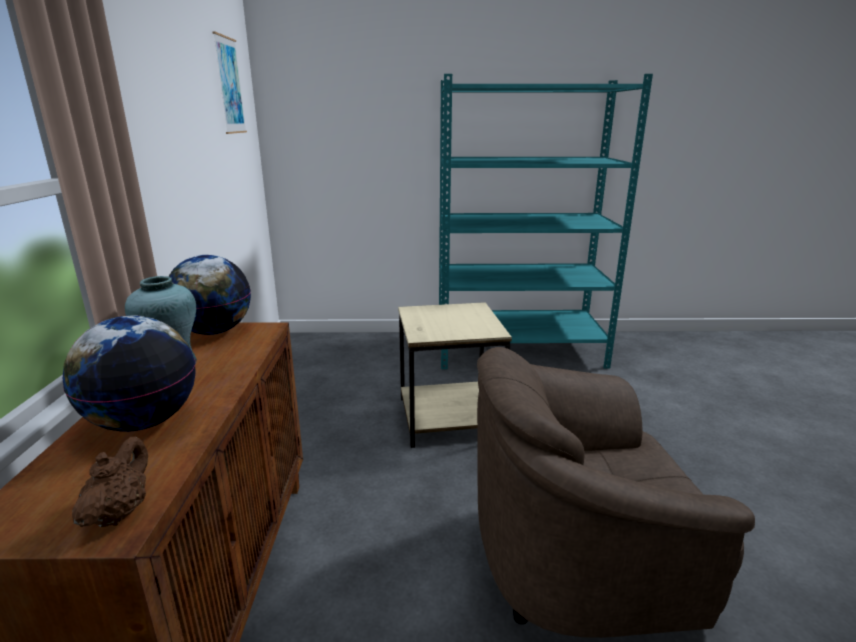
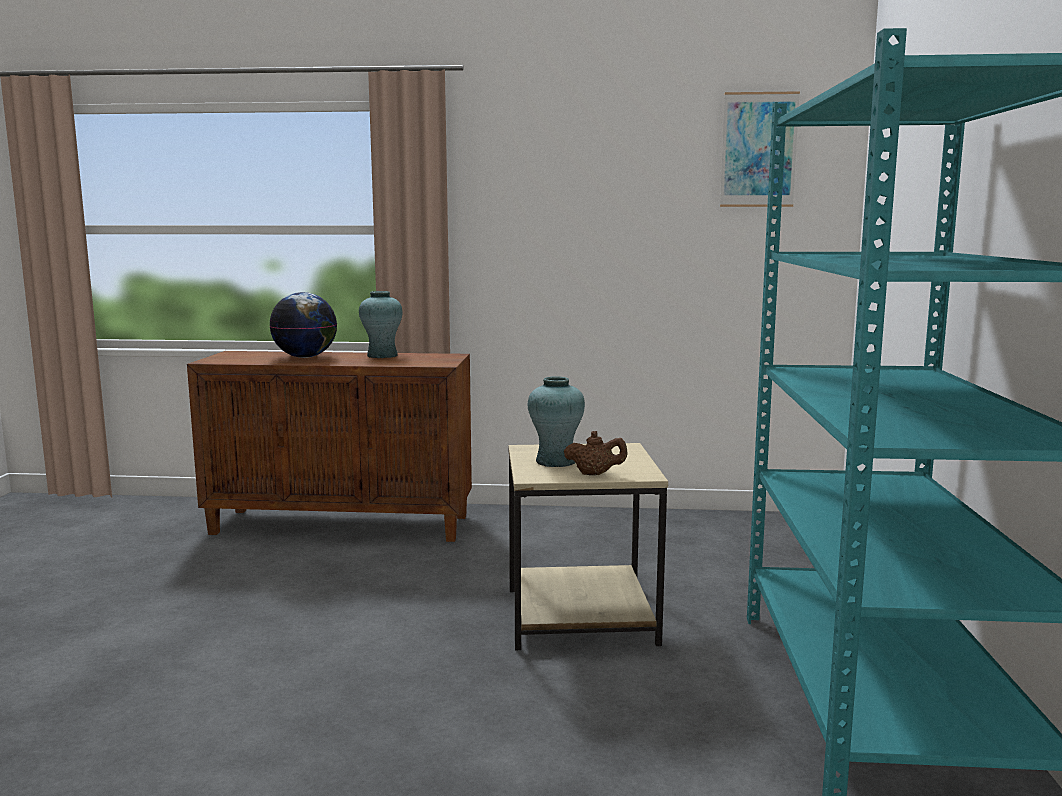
camera: 95 degrees right, 10 degrees down
(120, 512) = (221, 360): brown teapot -> brown teapot (595, 474)
(214, 331) = (443, 357): globe -> none
(454, 327) = (555, 461): none -> turquoise vase
(580, 561) = (265, 666): brown armchair -> none

